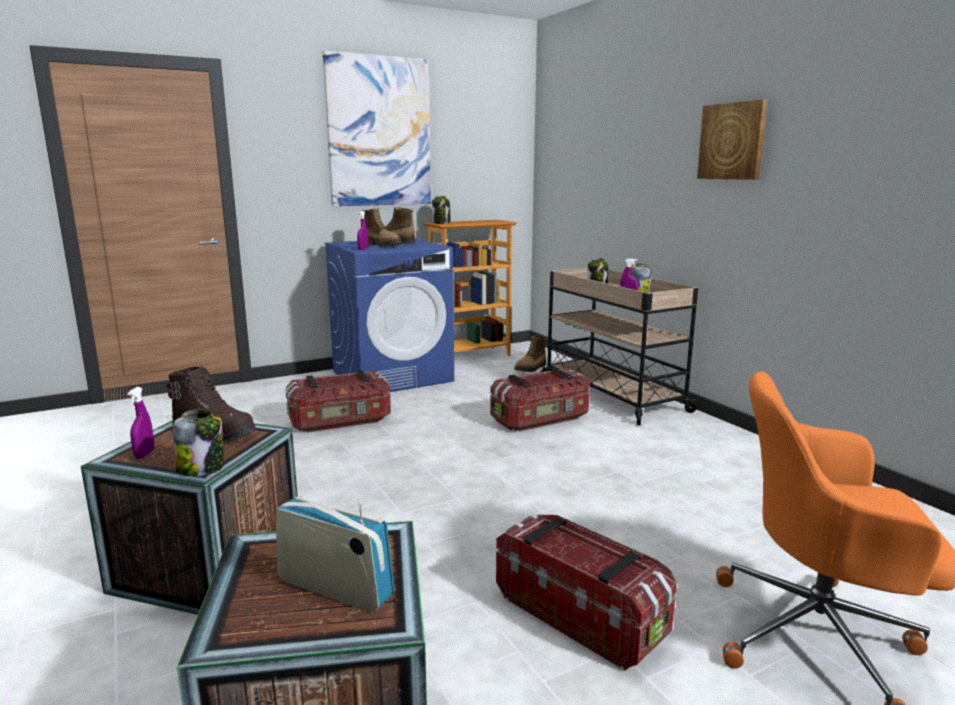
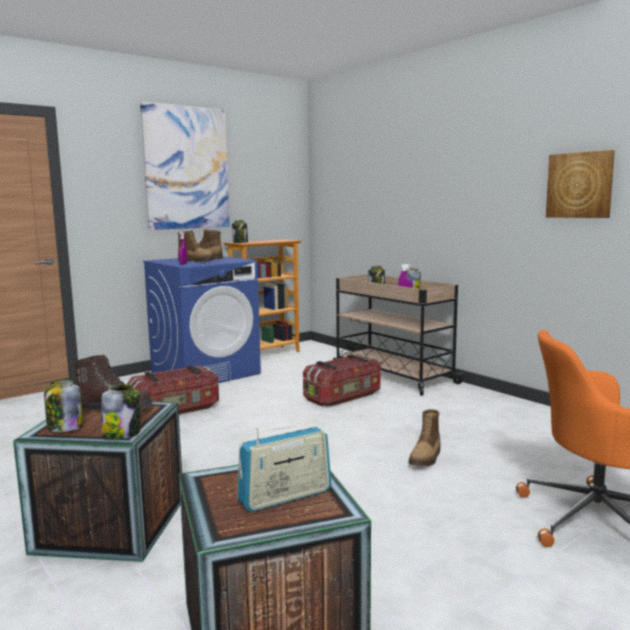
camera: 10 degrees left, 5 degrees down
(144, 454) = (64, 428): purple spray bottle -> jar
(335, 588) = (285, 497): radio -> radio turned 135 degrees clockwise
(531, 369) = (321, 360): boot -> boot (426, 458)
(581, 614) = (427, 526): storage box -> none
(732, 141) = (477, 173): picture -> picture (580, 185)

